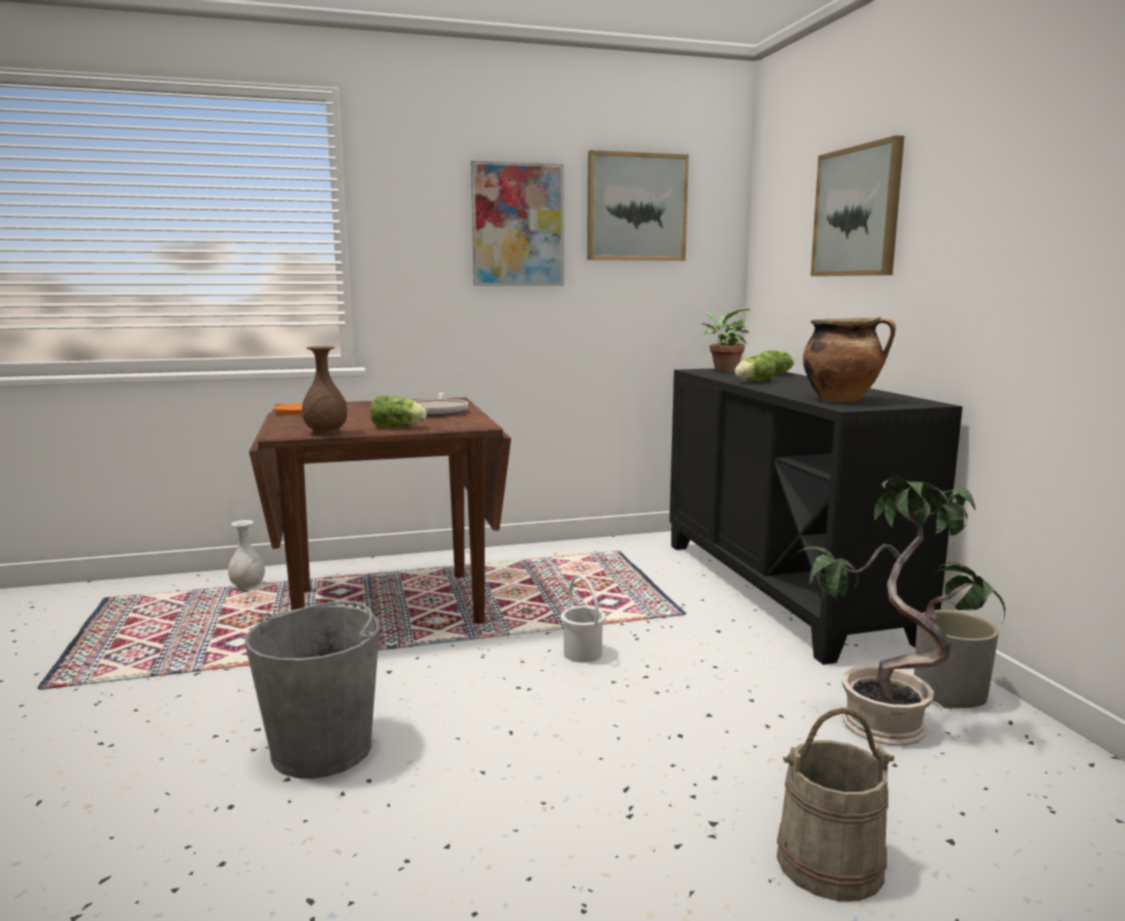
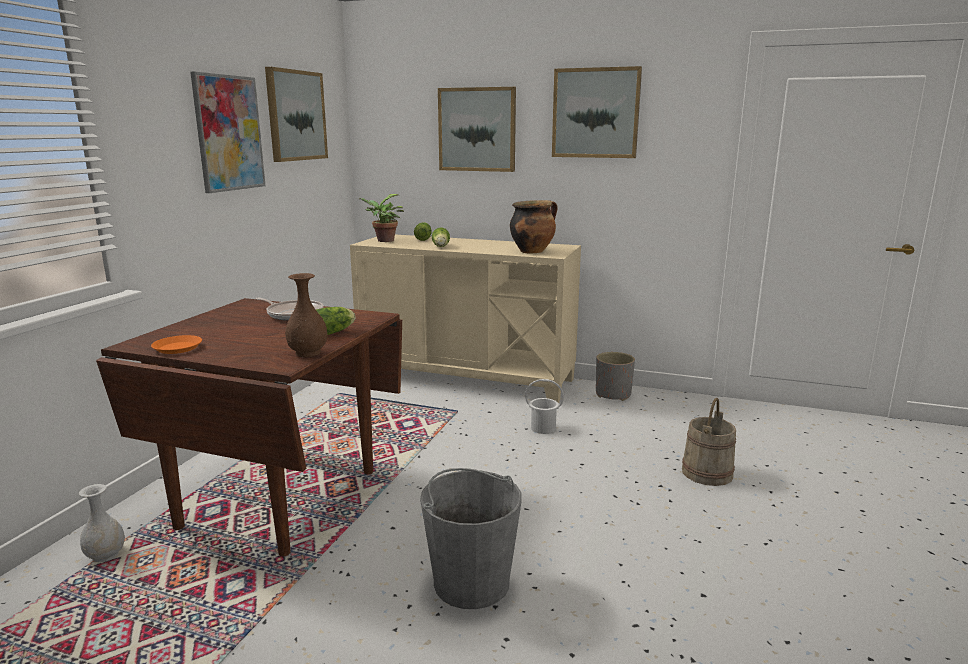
camera: 55 degrees left, 5 degrees up
(583, 653) = (462, 455): white bucket -> white bucket (543, 428)
(782, 589) = (467, 378): black cabinet -> beige cabinet
(886, 723) = (621, 416): potted plant -> none
(1004, 161) = (595, 113): none -> picture

